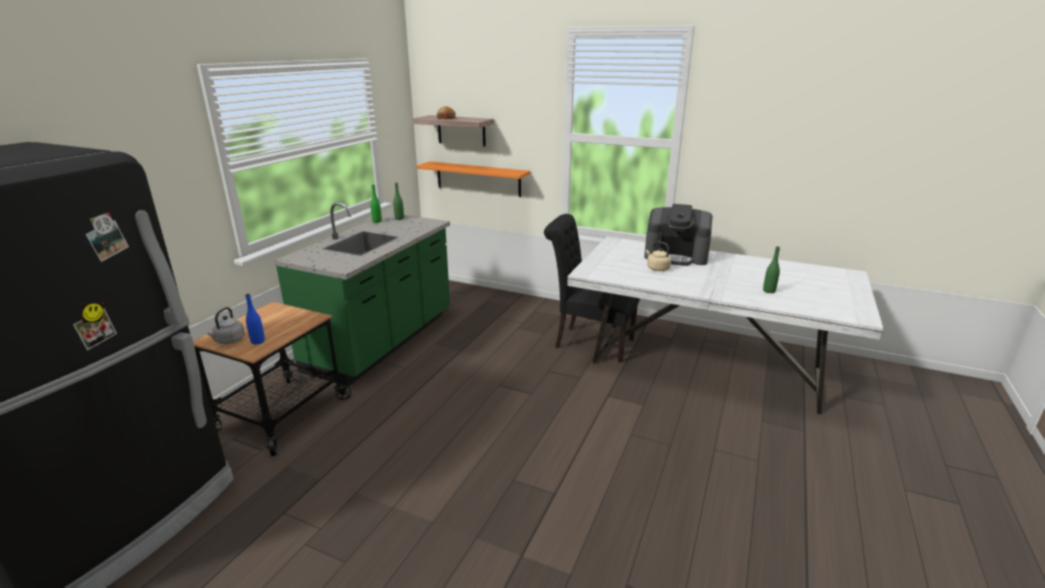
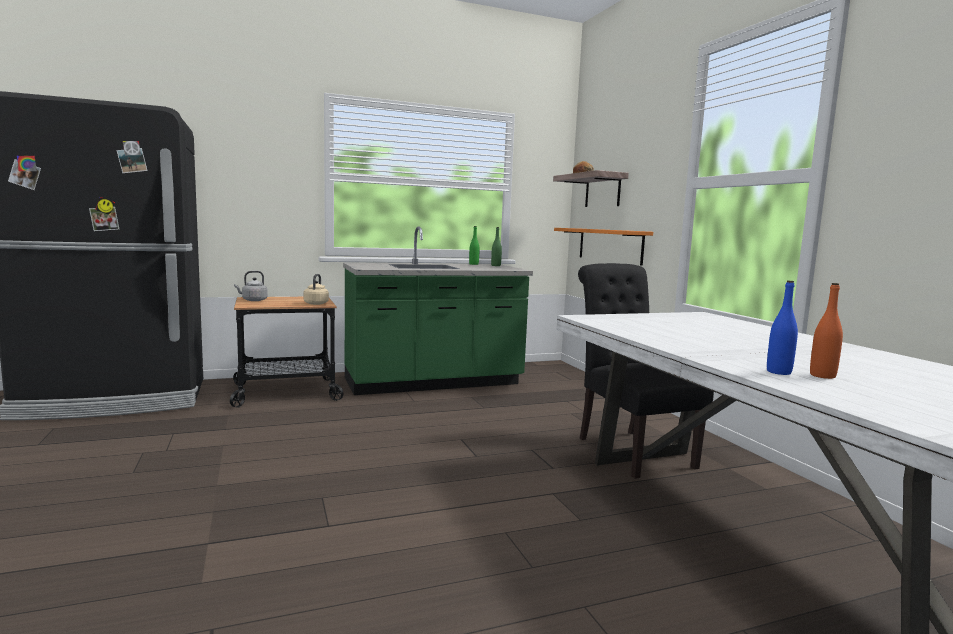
camera: 45 degrees right, 15 degrees down
(258, 341) = (263, 303): blue bottle -> blue bottle (778, 372)
(657, 268) = (689, 332): beige kettle -> beige kettle (316, 303)
(676, 256) = (756, 333): coffee machine -> none
(769, 291) = (822, 376): green bottle -> orange bottle

